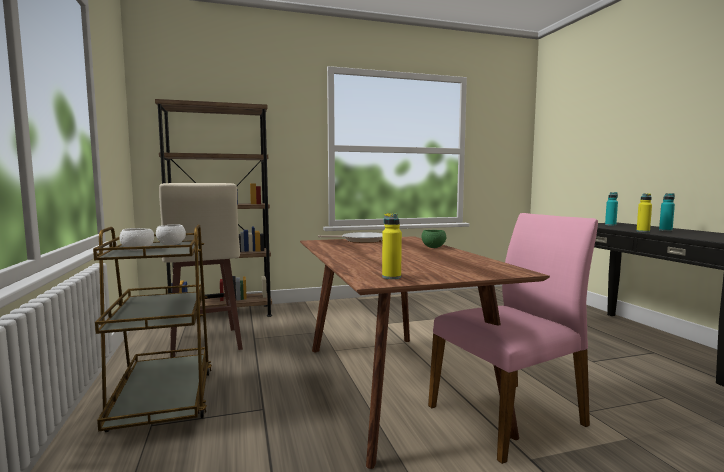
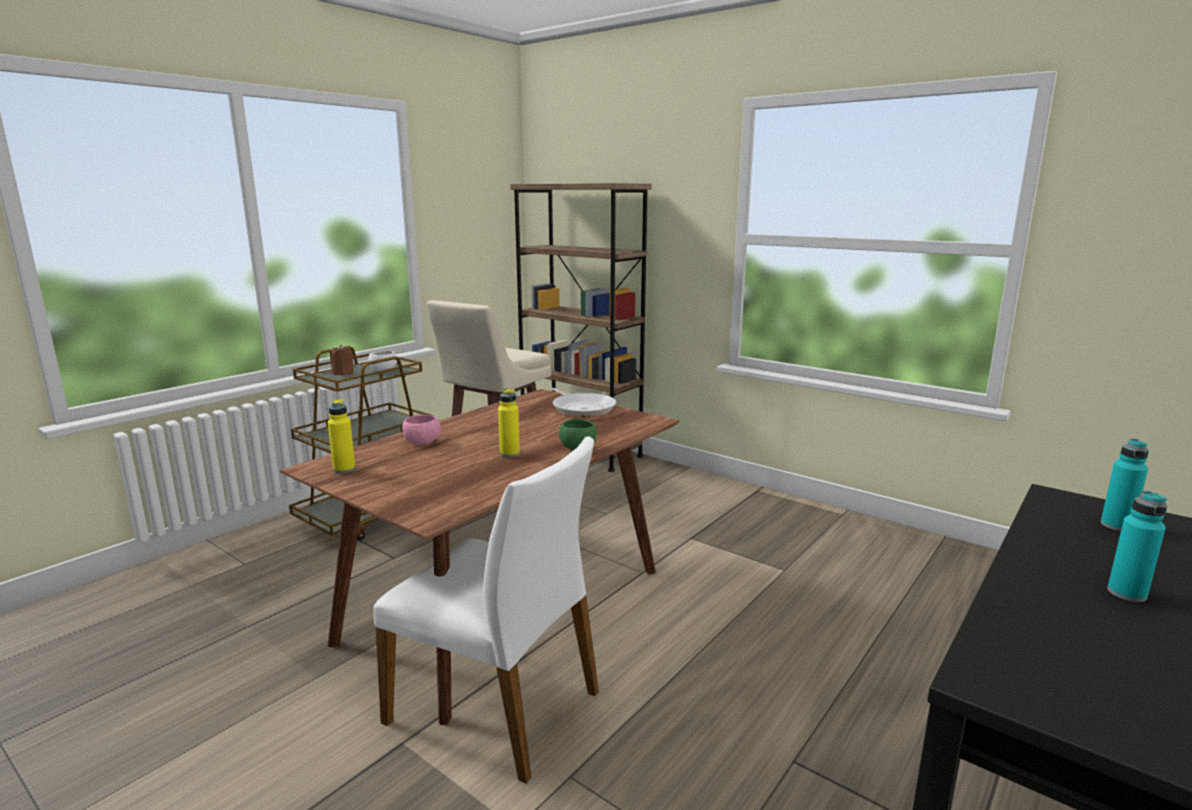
camera: 55 degrees right, 10 degrees up
(137, 250) = (343, 373): white bowl -> brown candle
(365, 262) = (422, 442): none -> pink bowl
(508, 416) = (497, 705): pink chair -> white chair
(643, 231) = (1024, 566): yellow bottle -> yellow bottle (509, 453)

